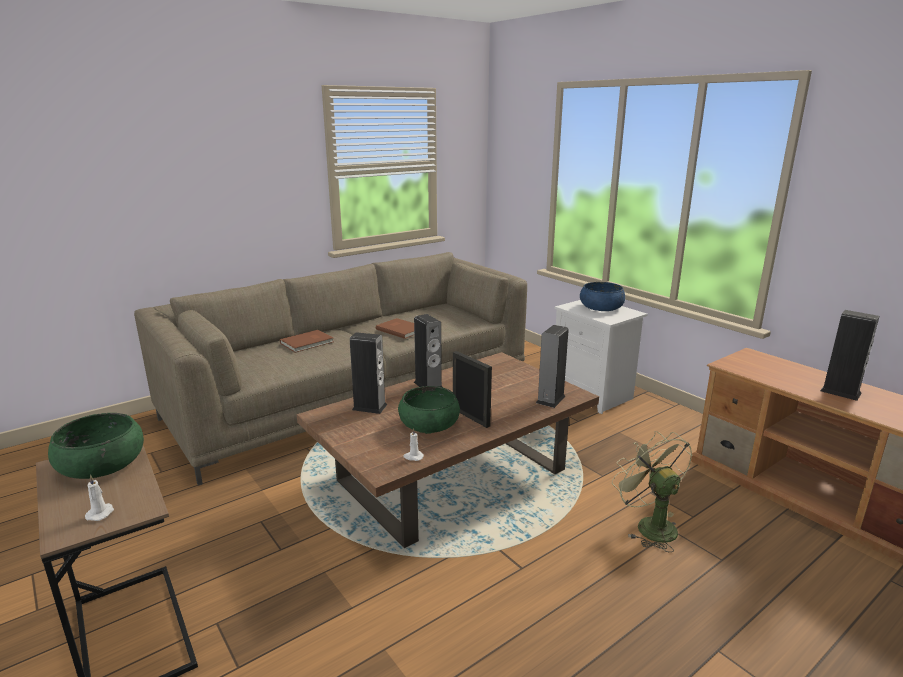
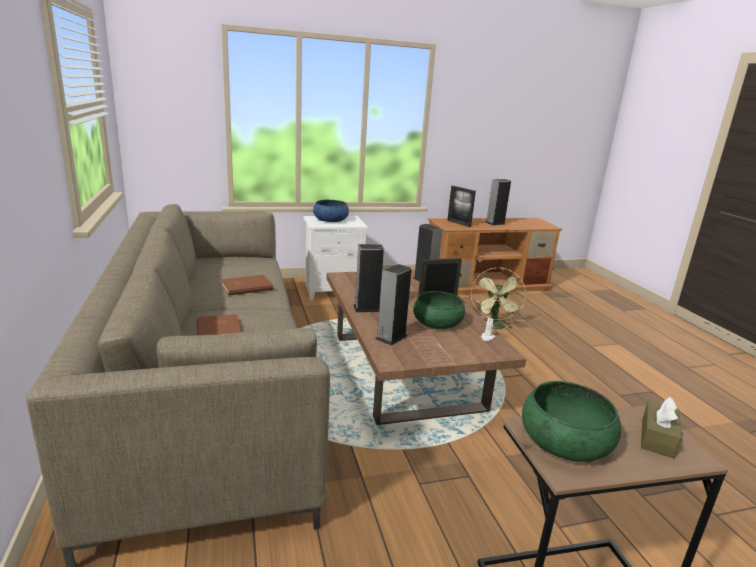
camera: 70 degrees left, 0 degrees up
(101, 513) = (657, 438): white candle -> brown tissue box
(649, 525) = (494, 327): green fan -> green fan turned 75 degrees counterclockwise
(766, 368) = (458, 223): none -> picture frame

